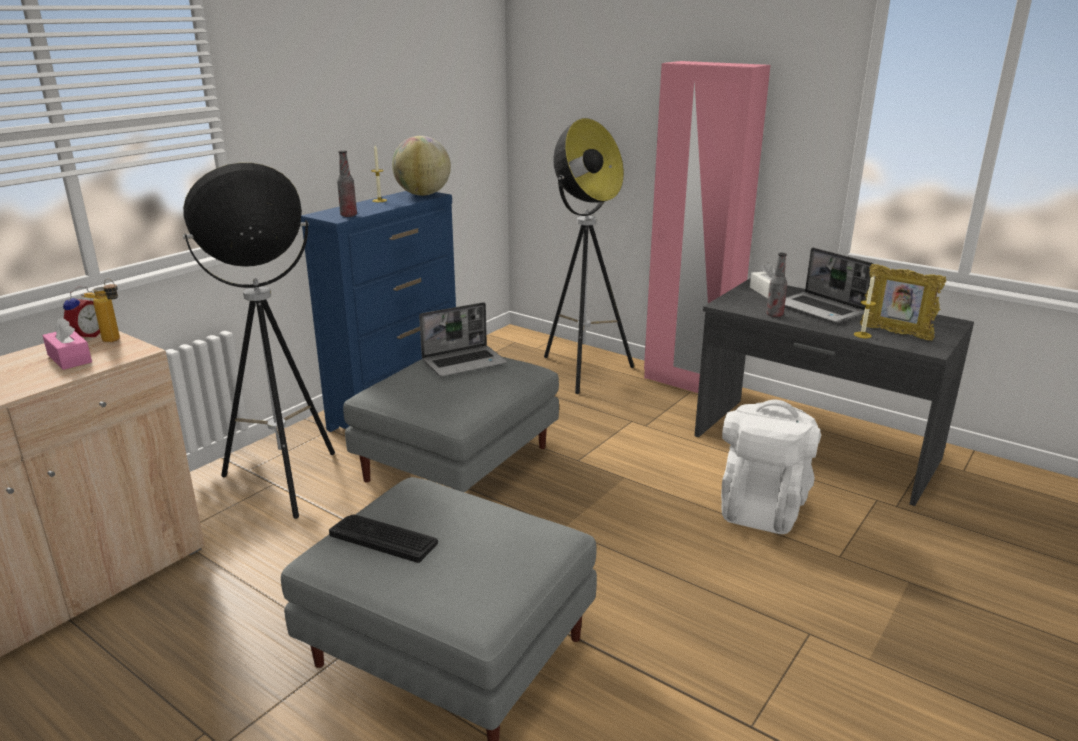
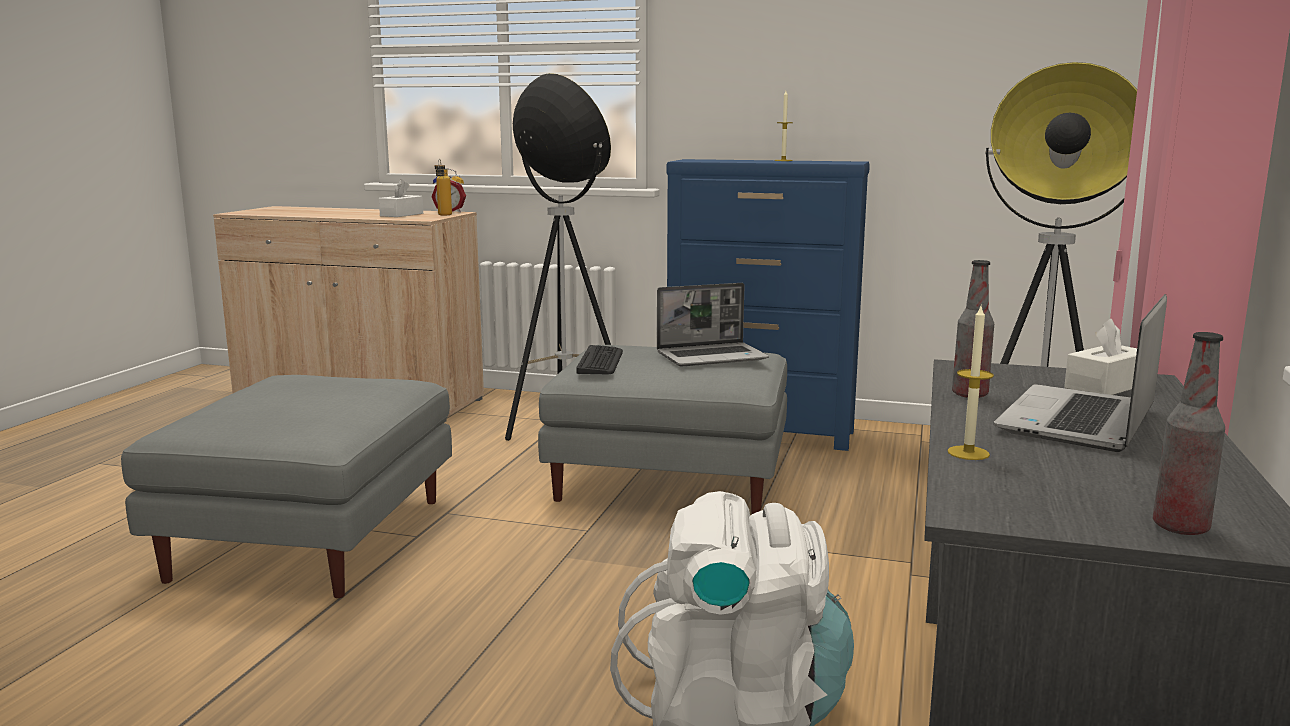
camera: 70 degrees right, 10 degrees down
(69, 358) = (401, 215): pink tissue box -> white tissue box
(348, 215) = (702, 161): bottle -> bottle (1180, 527)
(384, 538) = (299, 382): keyboard -> keyboard (600, 361)
(423, 194) = (839, 162): globe -> none
(465, 362) = (712, 357): laptop -> laptop turned 60 degrees counterclockwise
(895, 333) = (1037, 480): picture frame -> none

